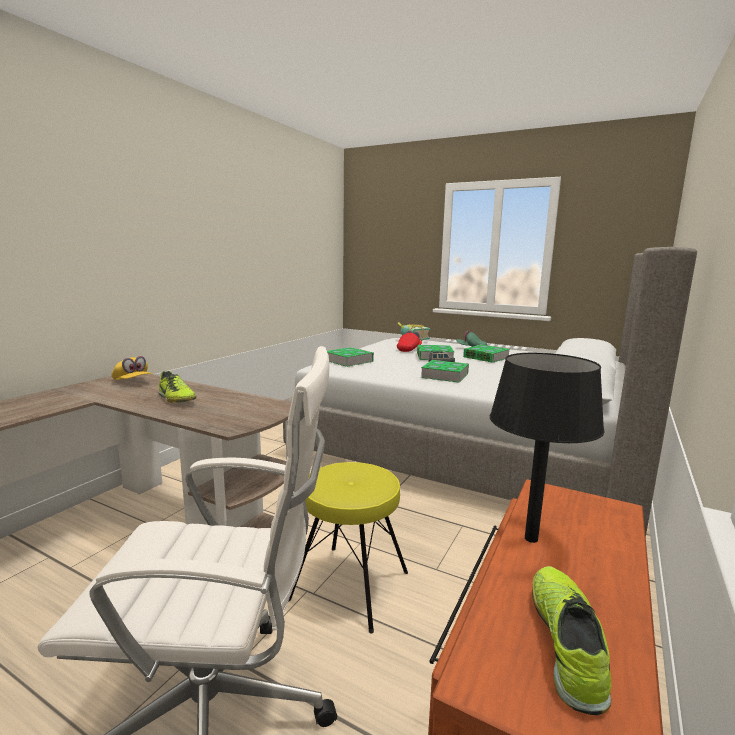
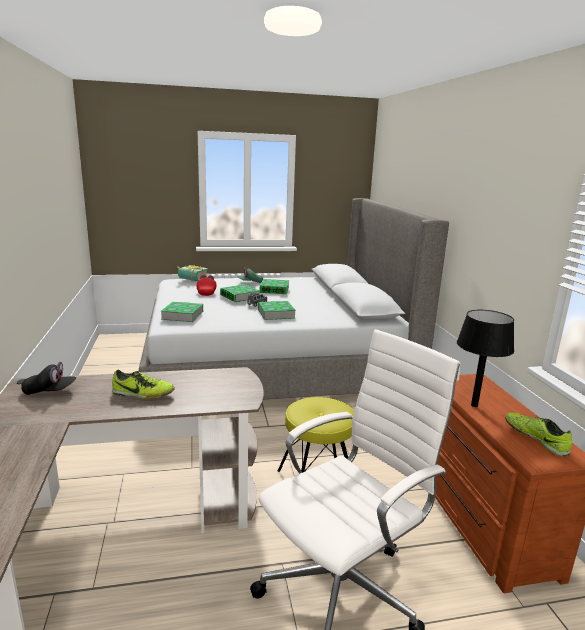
camera: 40 degrees left, 5 degrees up
(132, 382) = (50, 391): yellow cap -> black cap

